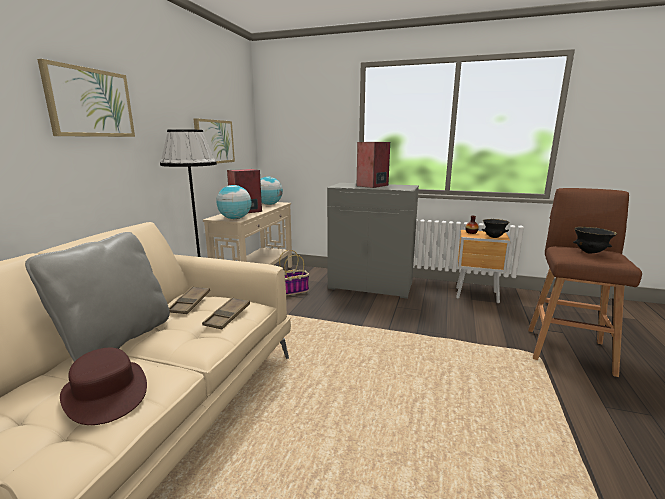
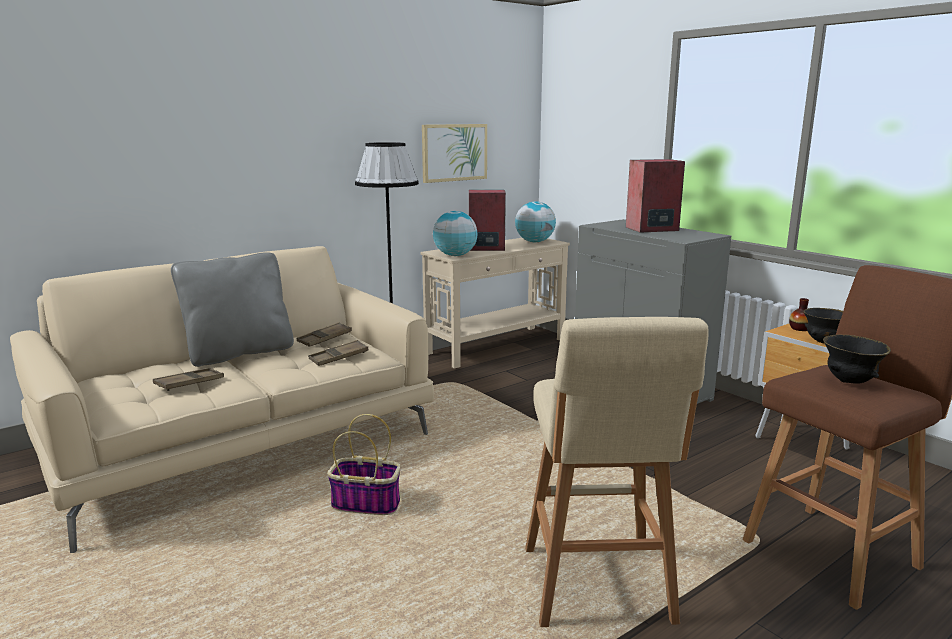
camera: 35 degrees right, 0 degrees up
(90, 103) = (286, 119): picture -> none
(105, 393) = (189, 383): brown hat -> brown tray
(293, 290) = (525, 369): basket -> basket (367, 504)
(525, 426) = (597, 588): none -> beige stool

